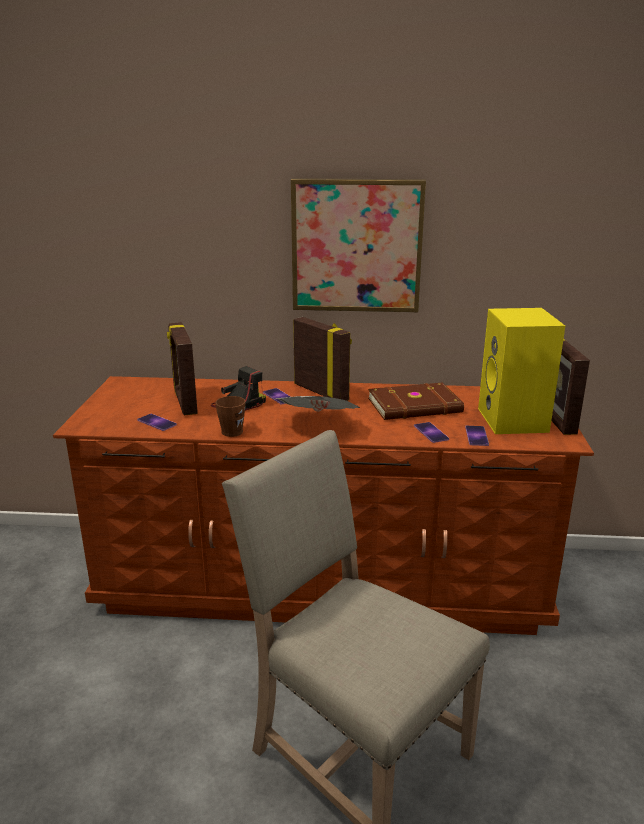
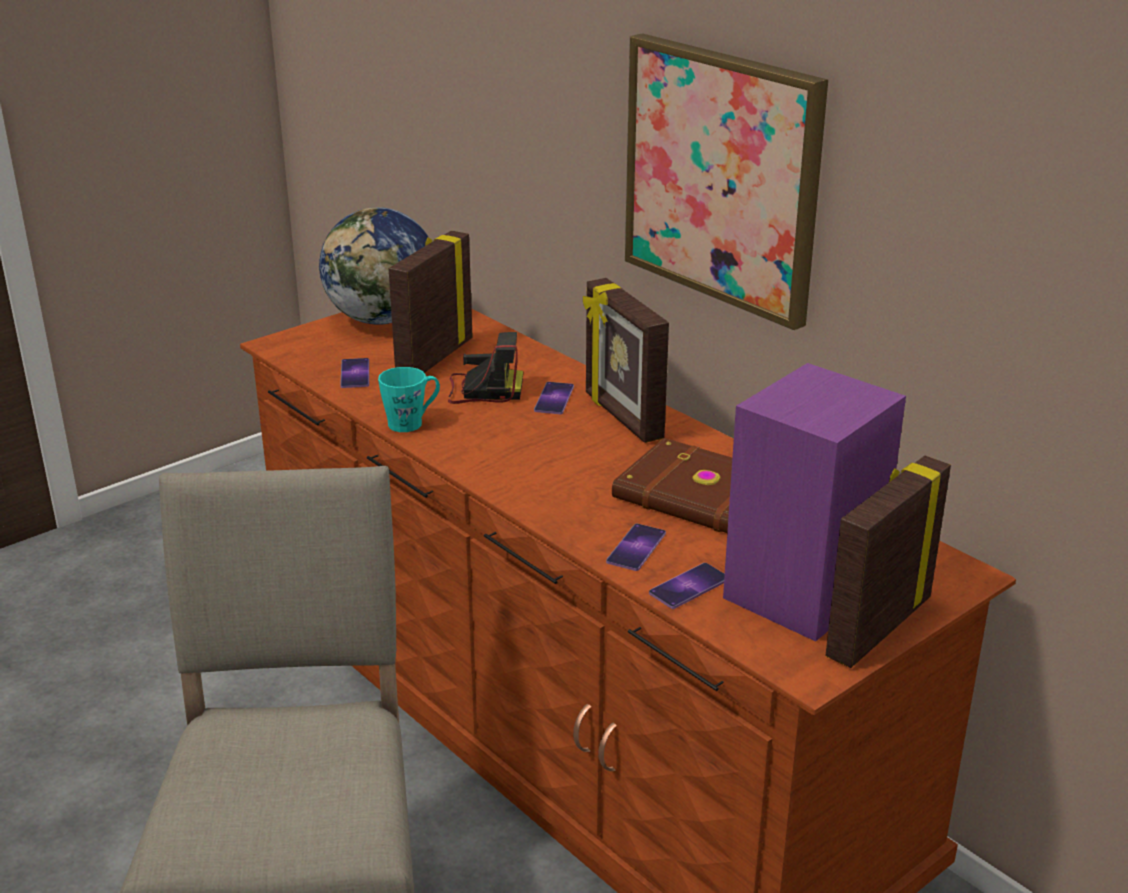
camera: 45 degrees right, 5 degrees up
(118, 396) = (382, 319): none -> globe
(234, 430) = (411, 422): brown mug -> turquoise mug
(319, 424) = (519, 463): newspaper -> none
(322, 392) = (621, 416): picture frame -> picture frame turned 150 degrees clockwise
(514, 421) = (803, 595): yellow speaker -> purple speaker

